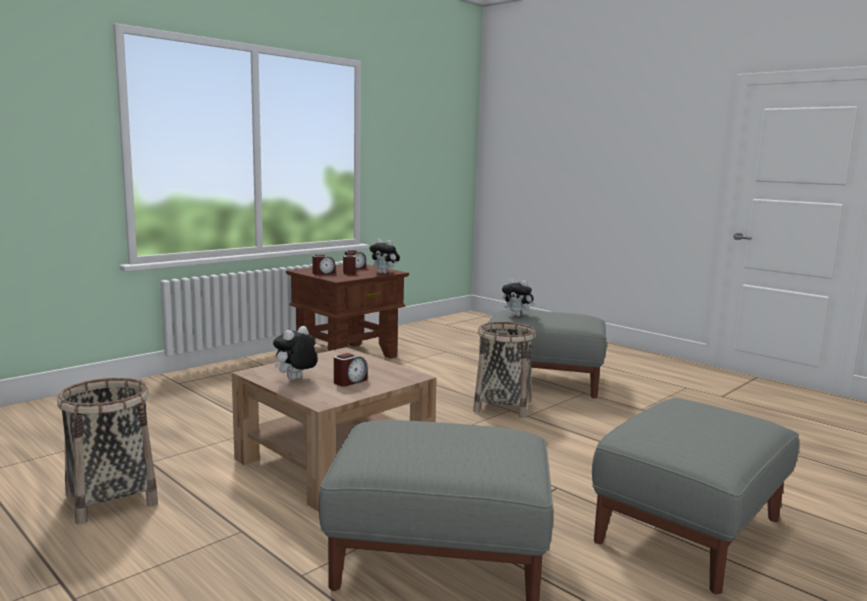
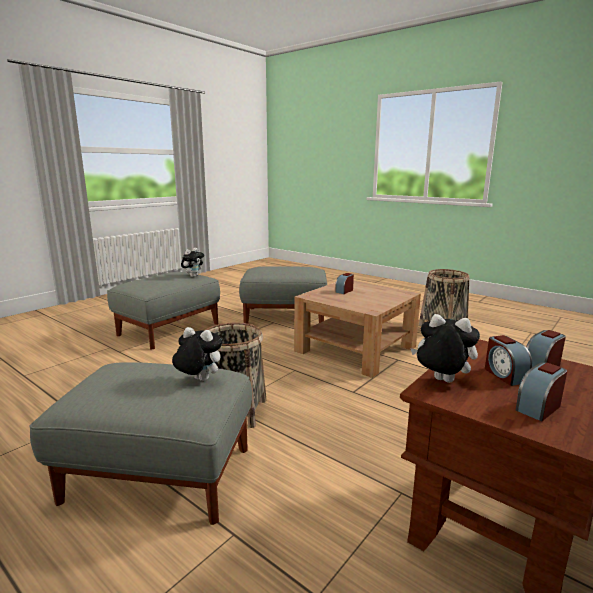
camera: 175 degrees right, 5 degrees up
(296, 380) = (376, 290): plush toy -> plush toy (193, 276)

